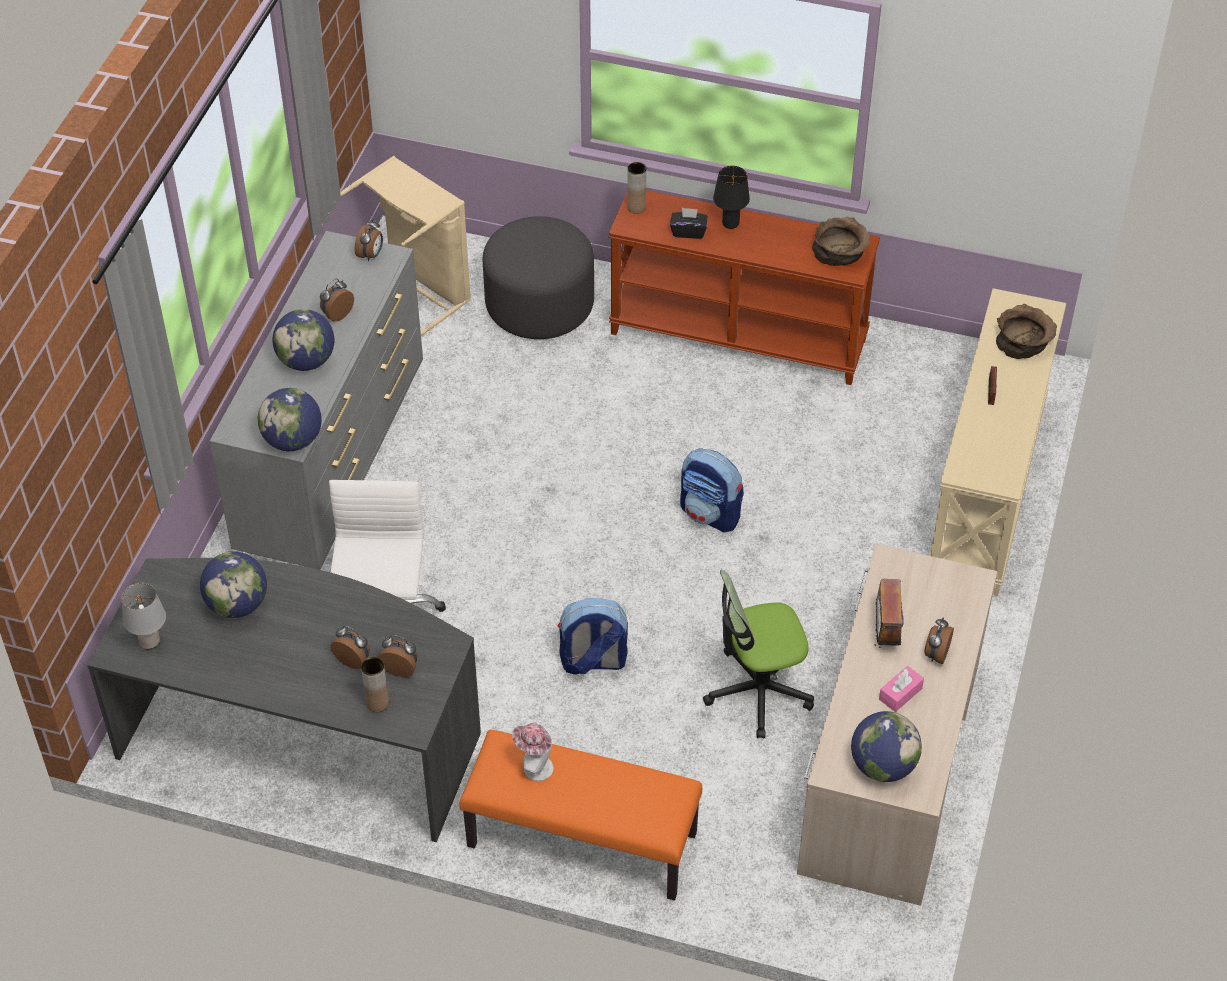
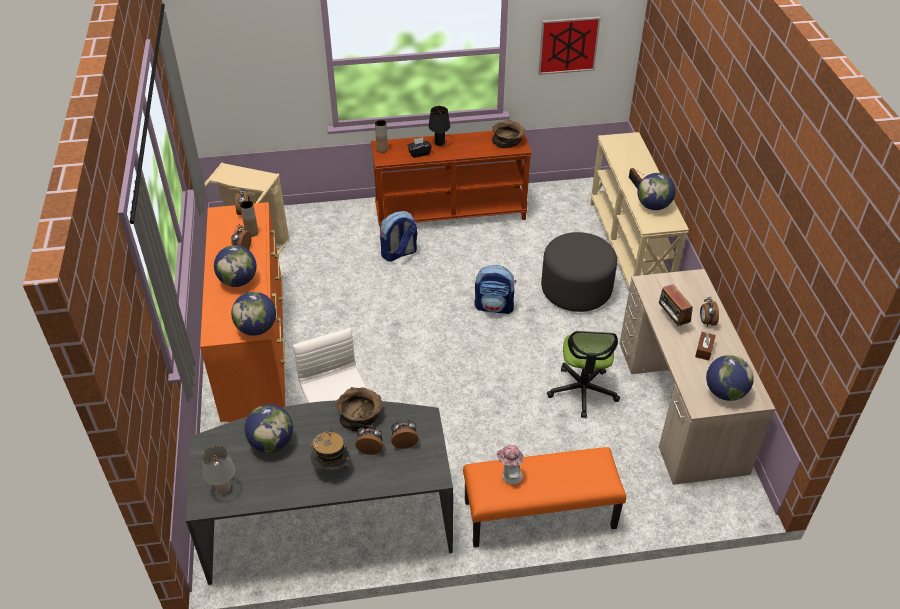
camera: 25 degrees left, 5 degrees down
(291, 667) = (332, 468): none -> hat
(333, 459) = (255, 349): grey dresser -> orange dresser
(377, 703) = (403, 470): brown vase -> brown vase (252, 233)
(539, 305) = (330, 231): grey ottoman -> grey ottoman (576, 290)
(592, 661) = (480, 409): backpack -> backpack (399, 254)
(758, 691) = (583, 391): office chair -> office chair turned 45 degrees counterclockwise
(900, 694) = (704, 350): pink tissue box -> brown tissue box
(977, 127) = (568, 45): none -> picture
(992, 441) = (653, 206): none -> globe
(1023, 342) = (632, 155): brown bowl -> brown bowl (360, 415)

